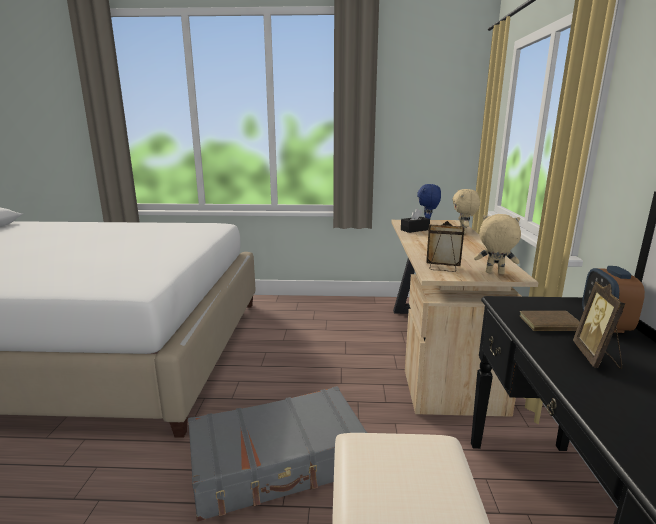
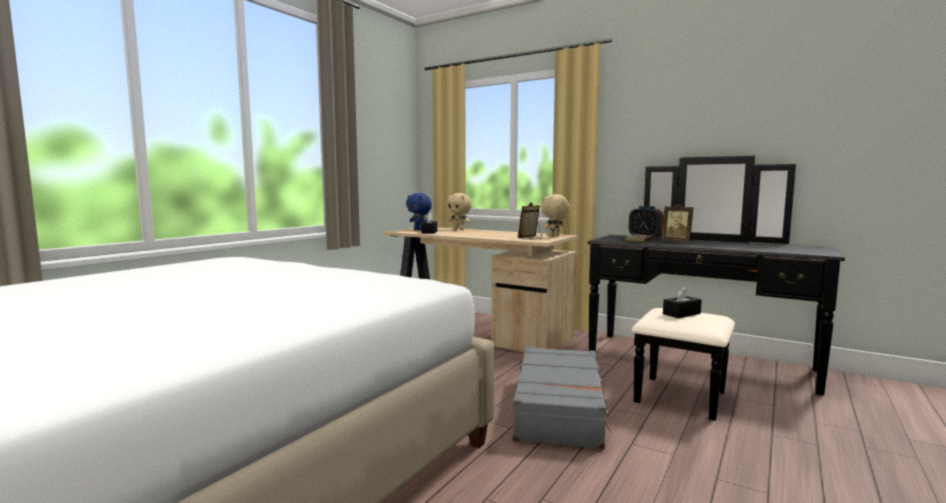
camera: 60 degrees left, 10 degrees down
(413, 466) = (681, 314): none -> black tissue box

